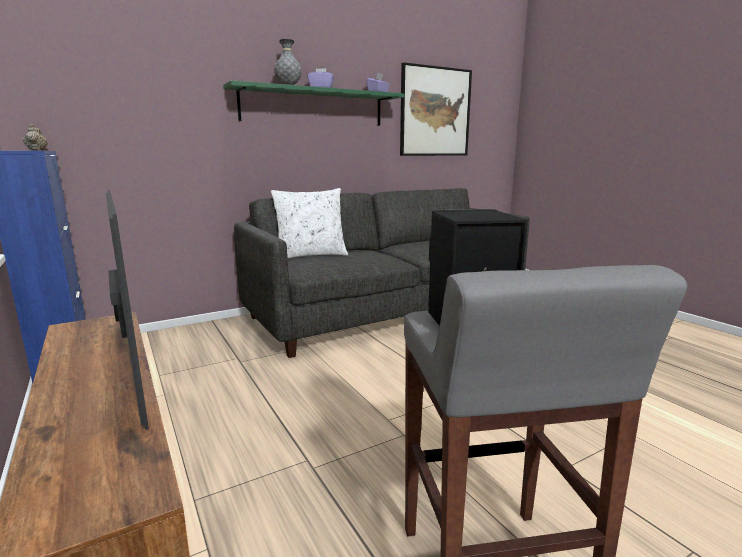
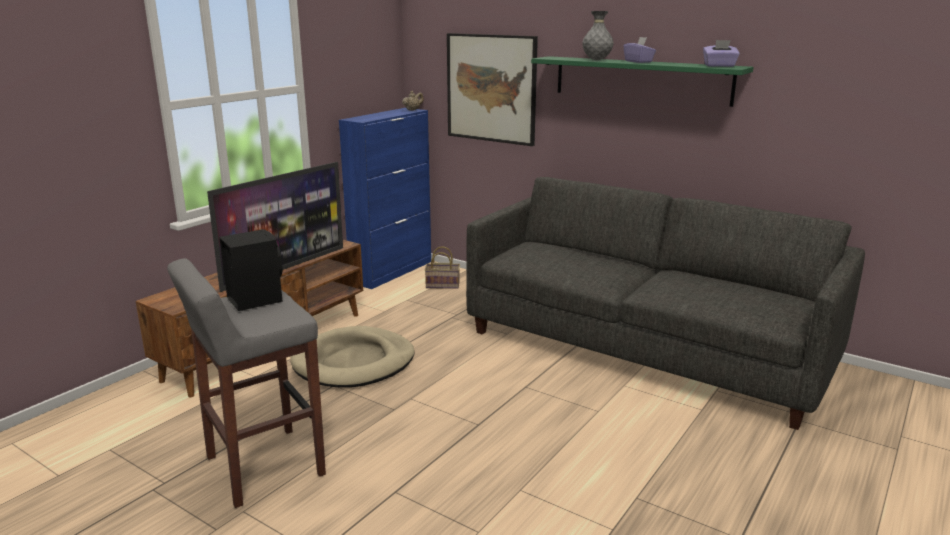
camera: 65 degrees right, 5 degrees up
(159, 349) = (443, 285): none -> basket
(269, 441) = (354, 362): none -> beige dog bed
(311, 255) = (563, 248): white pillow -> none
(435, 112) = (843, 91): picture -> picture (491, 88)

